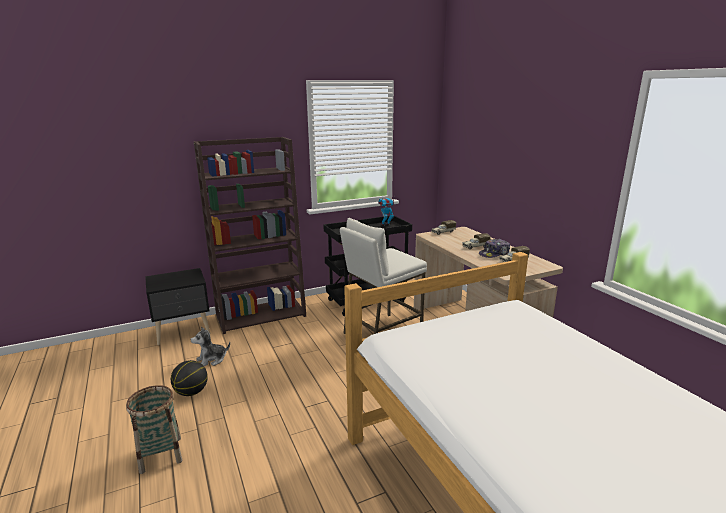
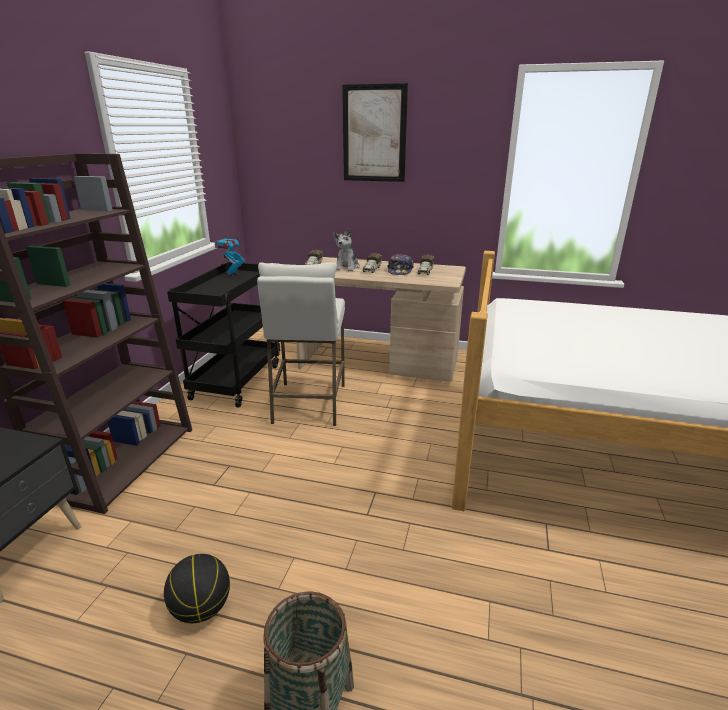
camera: 50 degrees left, 5 degrees up
(211, 360) = (152, 553): plush toy -> plush toy (347, 267)
(521, 130) = (374, 134): none -> picture

